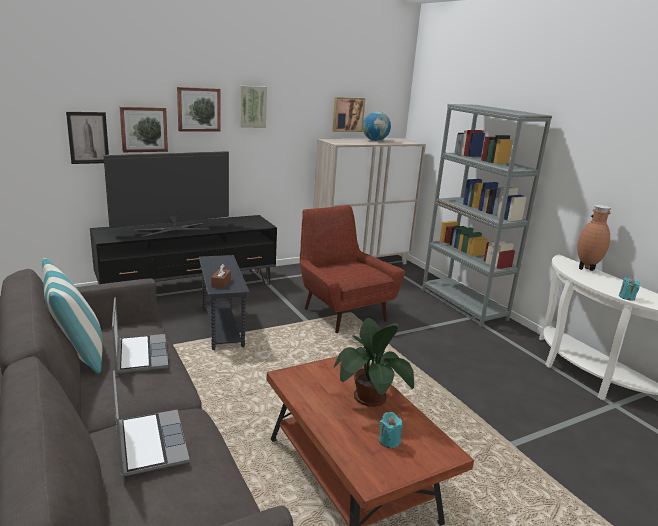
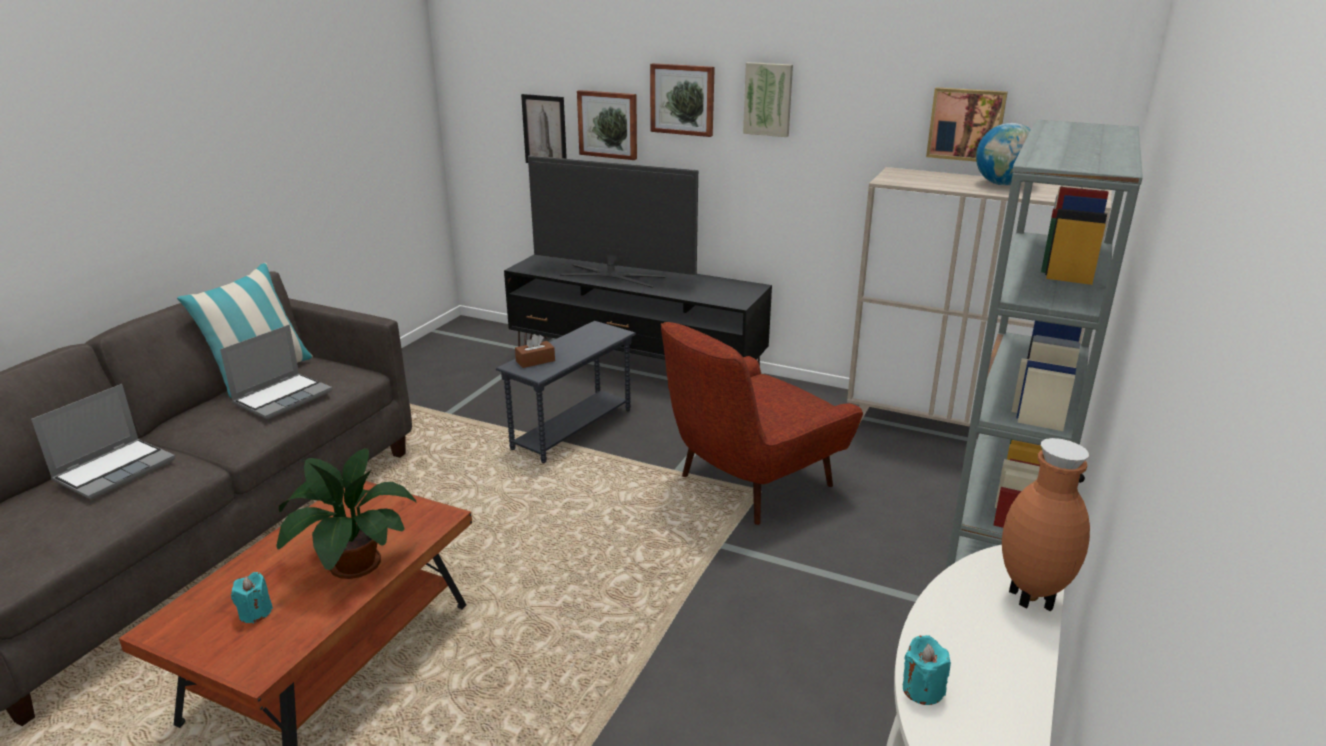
camera: 55 degrees right, 5 degrees up
(342, 312) = (749, 484): red armchair -> red armchair turned 150 degrees counterclockwise

